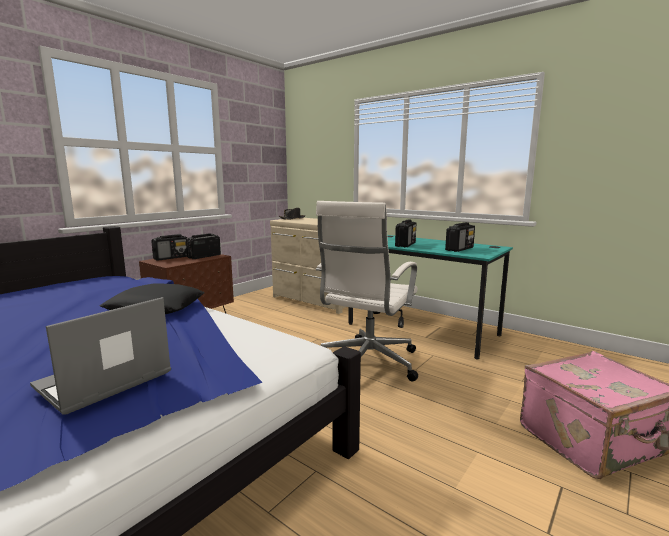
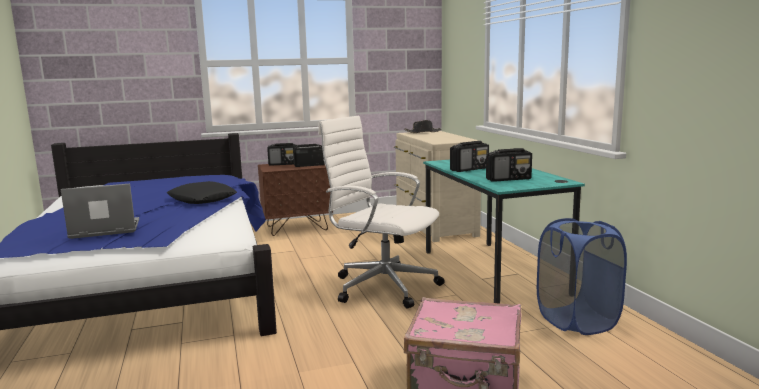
camera: 35 degrees right, 0 degrees up
(367, 363) = (382, 286): white office chair -> white office chair turned 60 degrees clockwise
(537, 354) = (576, 320): none -> blue laundry basket

